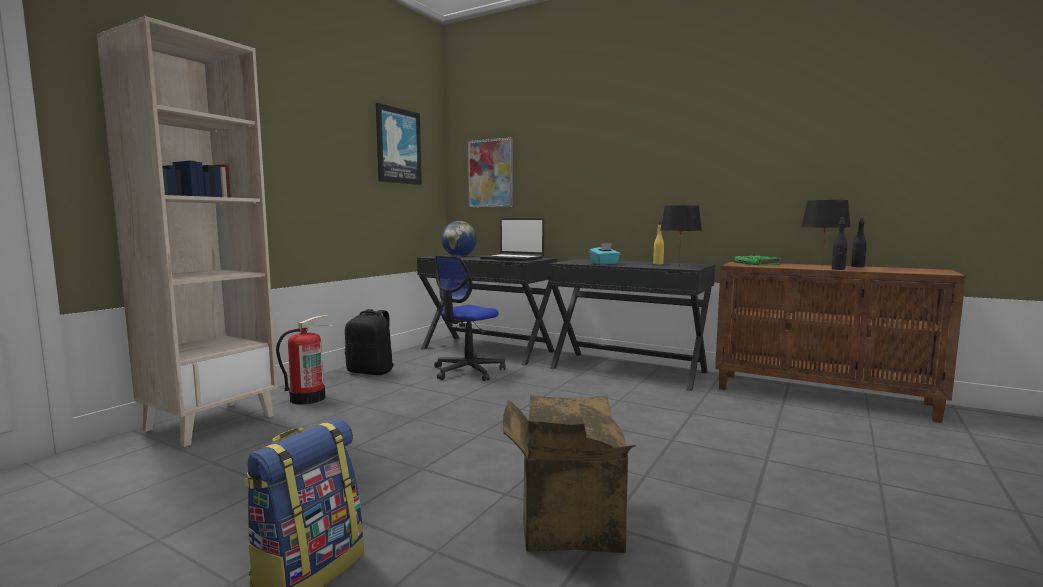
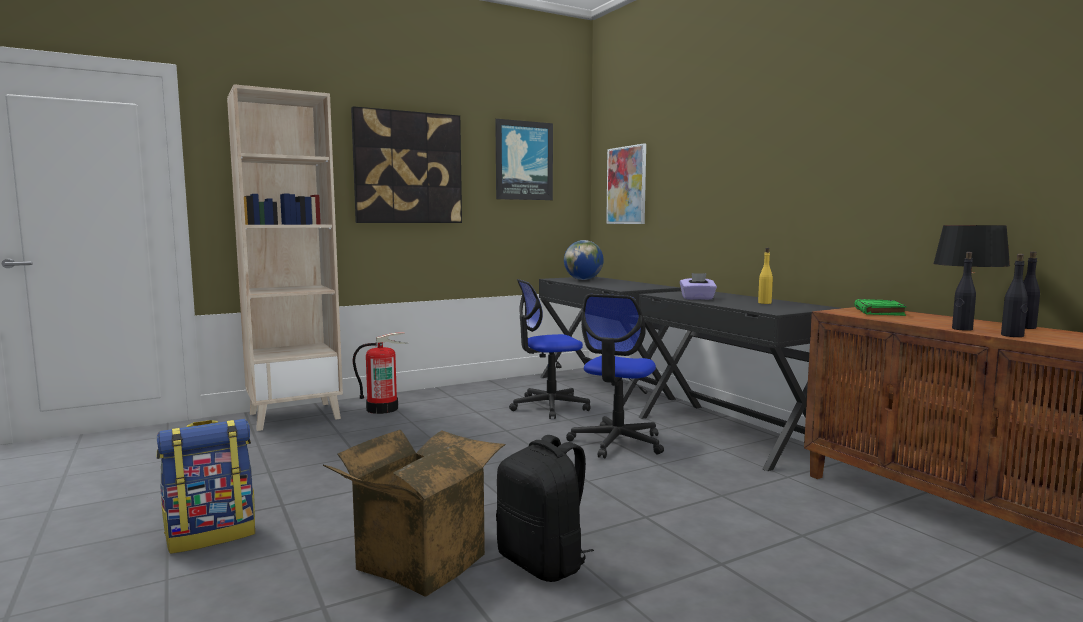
camera: 30 degrees right, 0 degrees up
(301, 143) = (408, 168): none -> picture
(371, 372) = (464, 393): black backpack -> black backpack (543, 563)
(512, 259) = (624, 285): laptop -> none
(565, 390) = (617, 443): none -> office chair
(604, 264) = (697, 298): turquoise tissue box -> purple tissue box
(678, 266) = (774, 308): black table lamp -> none
(873, 270) = (1012, 335): none -> black bottle

